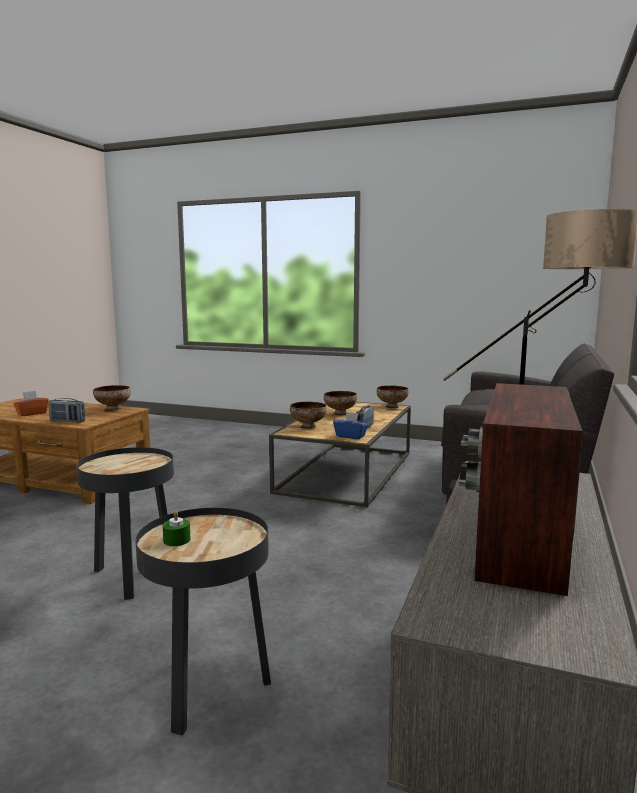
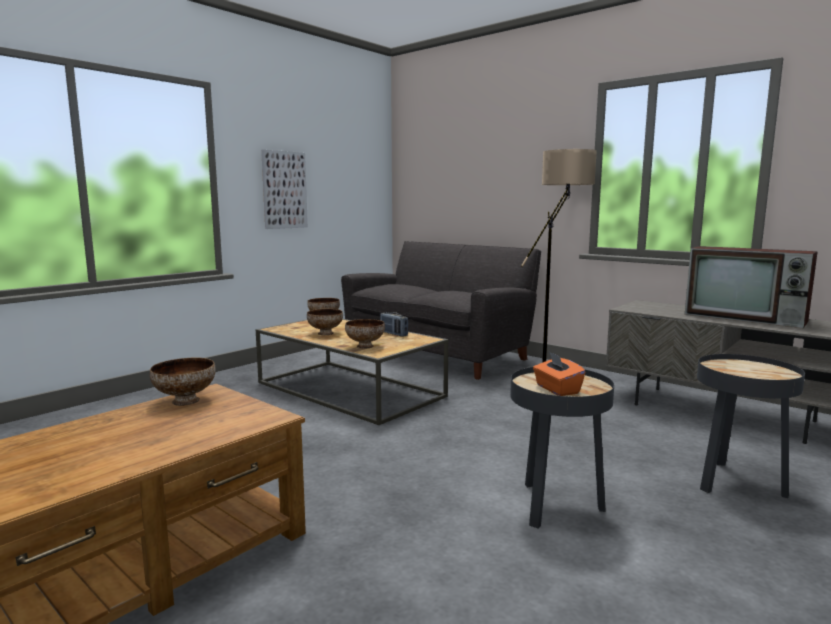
camera: 70 degrees left, 0 degrees up
(32, 413) = (110, 456): orange tissue box -> orange tissue box (557, 389)
(67, 421) = (234, 427): radio -> none
(177, 540) = (755, 376): green candle -> none
(350, 436) = (417, 340): blue tissue box -> none
(428, 279) = (284, 190): none -> picture

